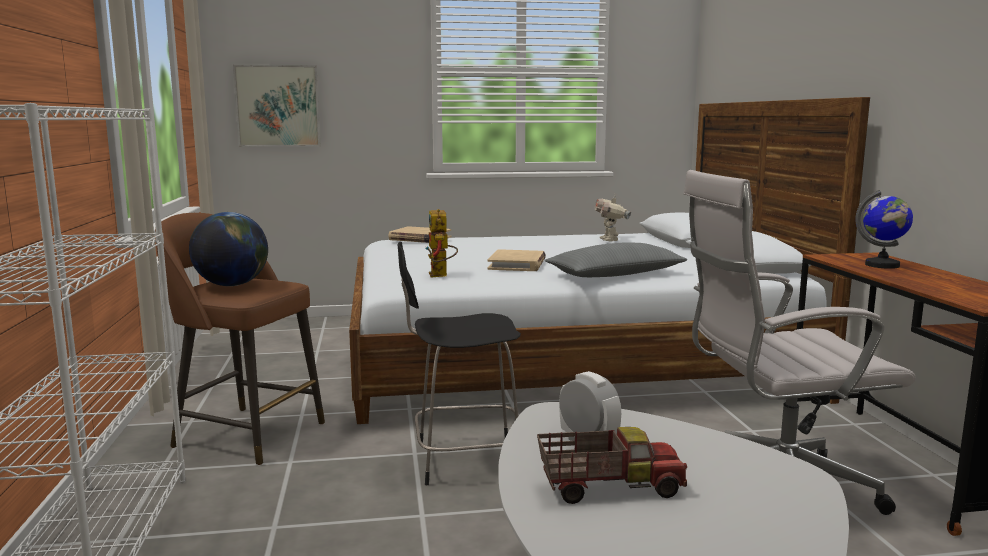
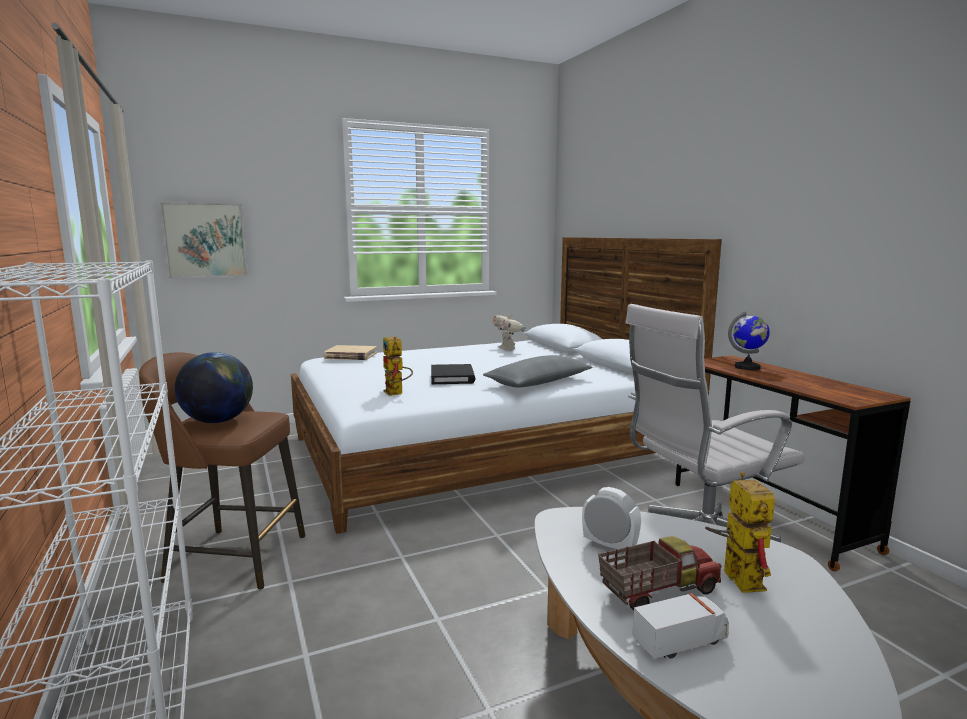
camera: 15 degrees left, 0 degrees up
(464, 460) = (447, 557): black stool -> none
(517, 264) = (452, 377): beige book -> black book
(597, 534) = (681, 642): none -> toy truck
(717, 486) = (735, 576): none -> toy robot

